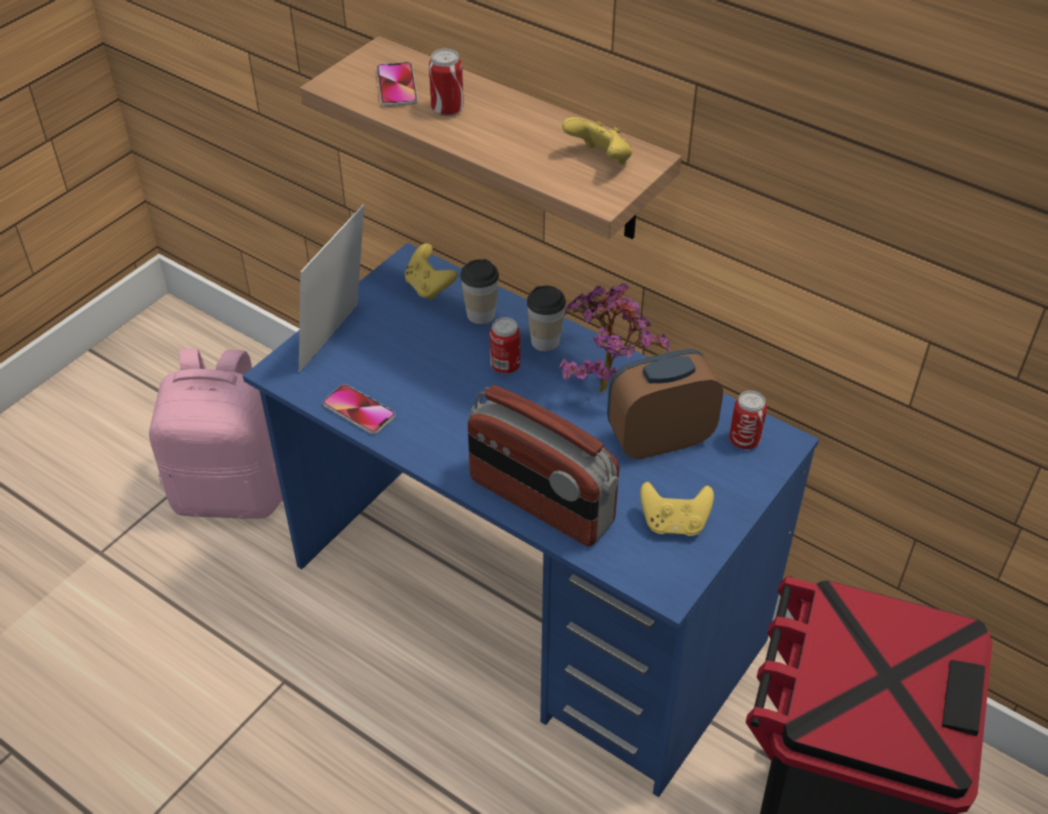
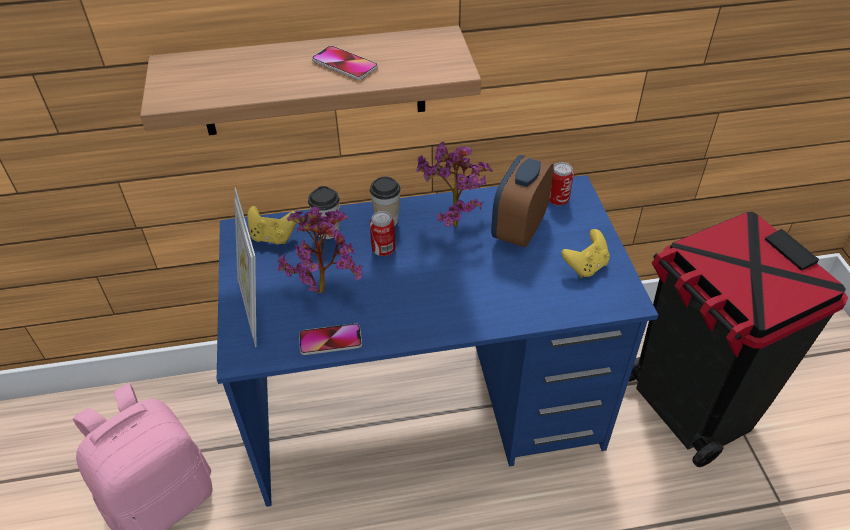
camera: 45 degrees left, 0 degrees up
(397, 86) = (217, 78): phone -> phone (344, 64)
(412, 364) = (326, 288): none -> potted plant
(447, 109) = (276, 73): can -> none
(540, 502) = (508, 309): radio -> none
(600, 160) = (420, 50): yellow game controller -> none

